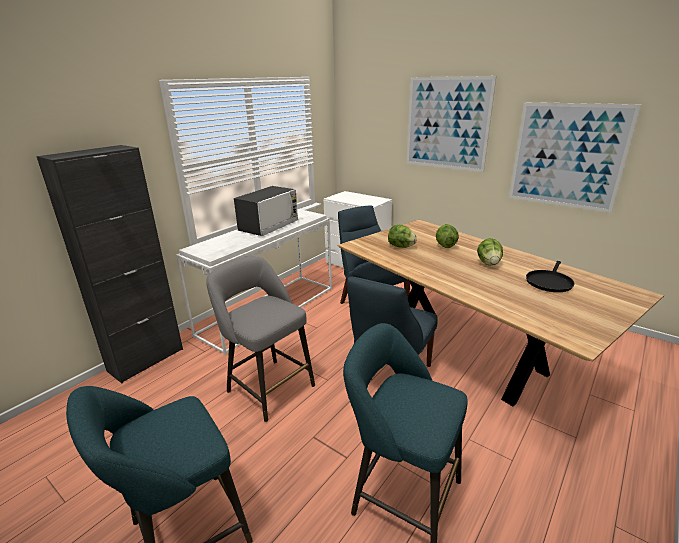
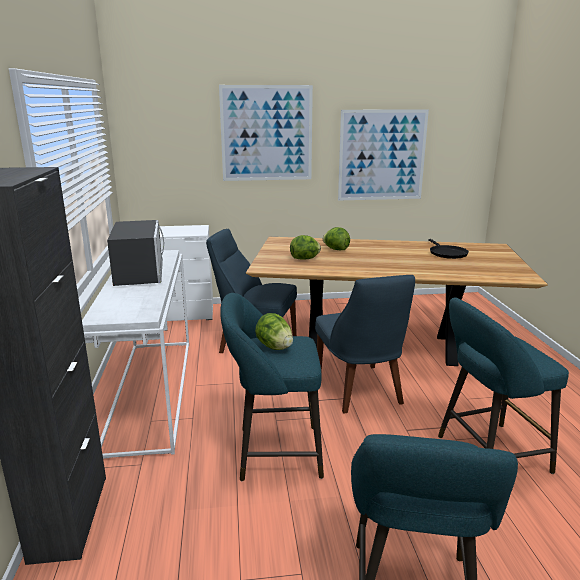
camera: 45 degrees left, 5 degrees down
(268, 387) = (273, 453): grey stool -> turquoise stool
(488, 263) = (391, 253): lettuce -> lettuce (274, 347)

